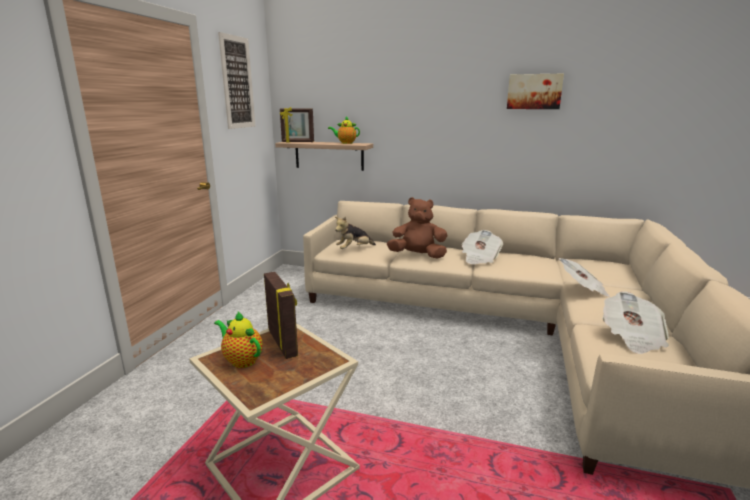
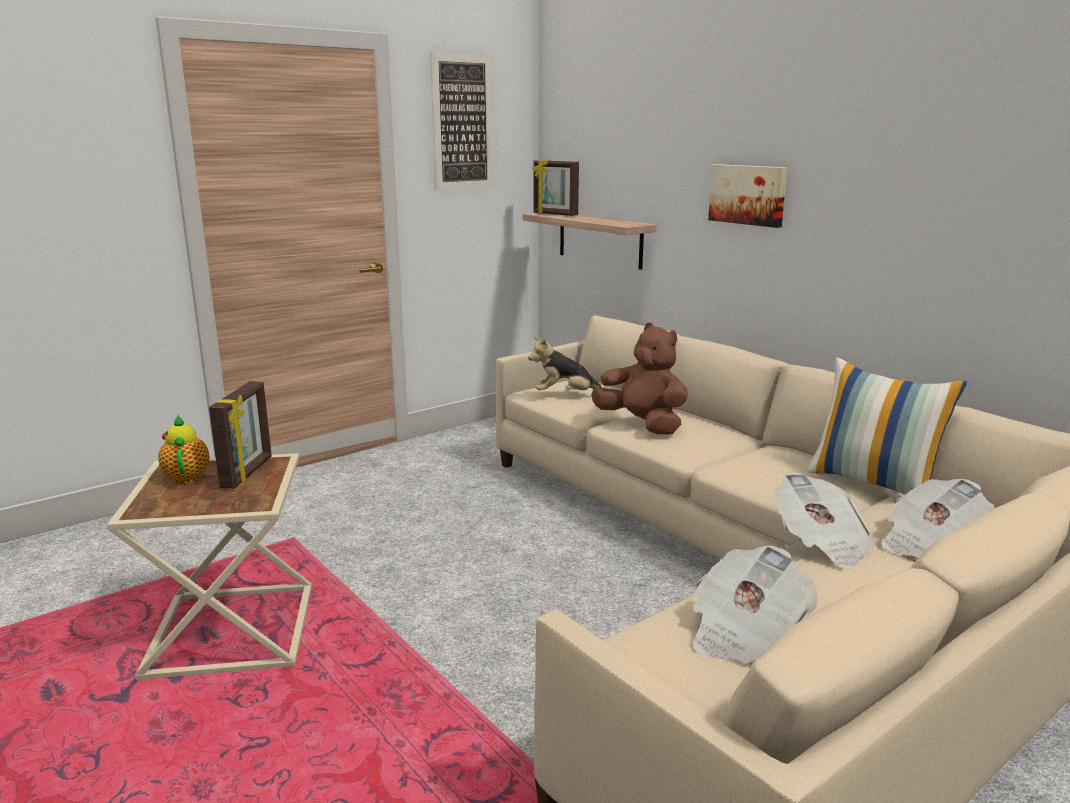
camera: 35 degrees right, 0 degrees up
(345, 143) = (614, 221): teapot -> none
(479, 258) = (739, 451): newspaper -> newspaper (930, 544)
(534, 91) = (914, 141): picture -> picture (748, 194)
(549, 259) = (874, 483): none -> pillow

